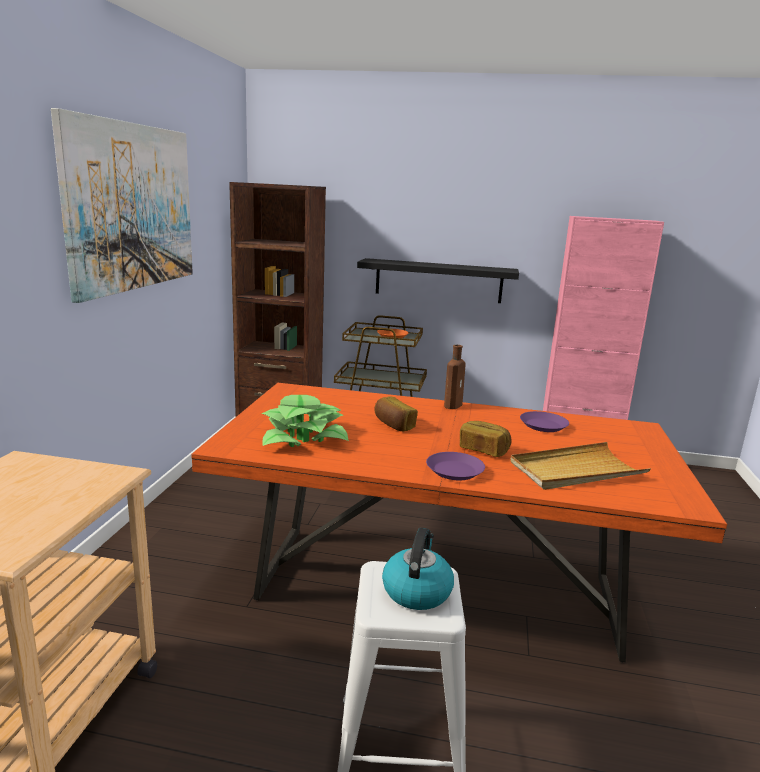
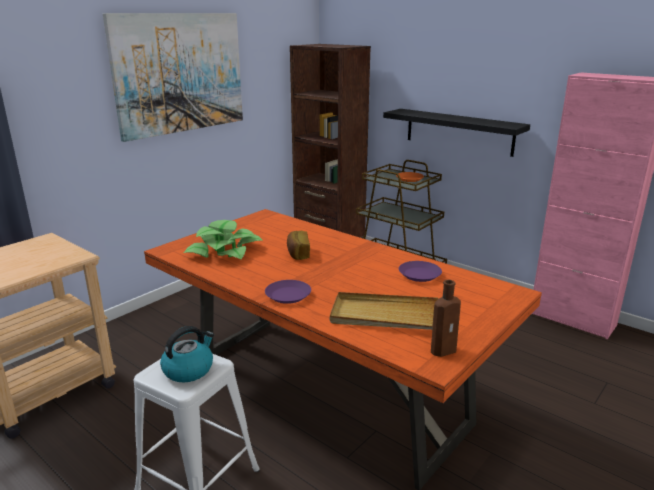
camera: 30 degrees right, 5 degrees up
(453, 405) = (369, 245): brown bottle -> brown bottle (445, 350)
(483, 450) = (335, 285): bread -> none

